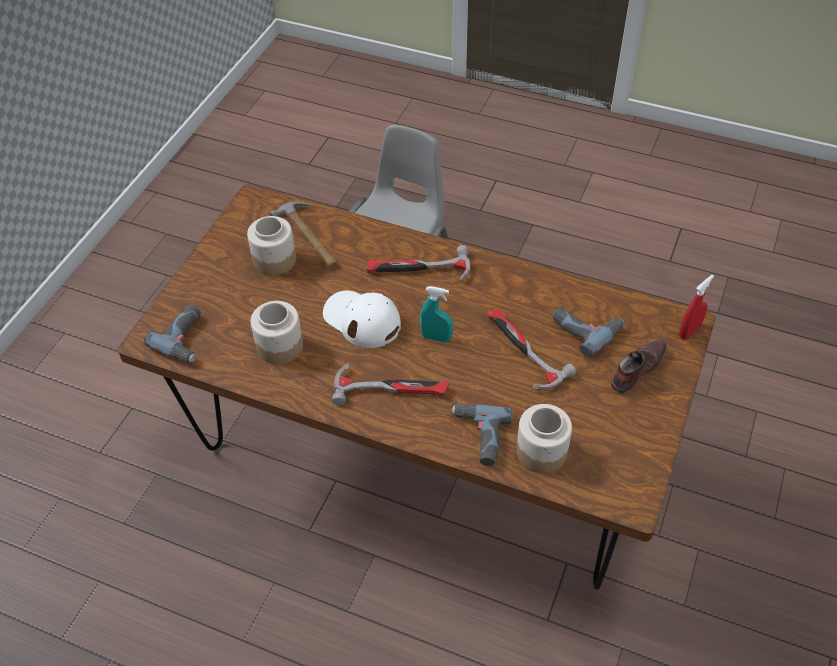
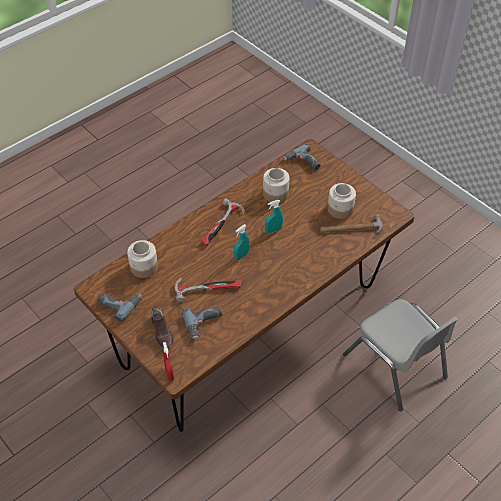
camera: 115 degrees right, 0 degrees up
(362, 320) = (273, 230): white cap -> turquoise spray bottle
(418, 270) = (296, 267): hammer -> none
(478, 437) = (169, 247): power drill -> power drill (119, 303)

